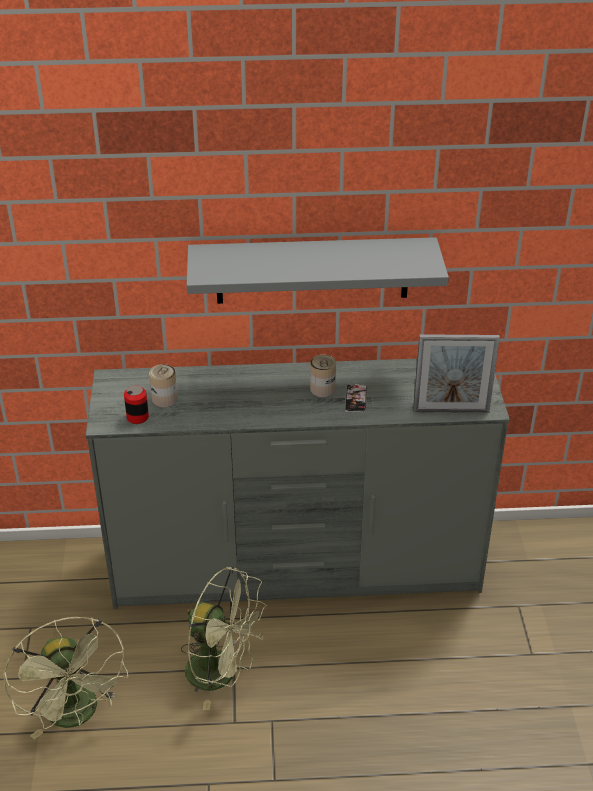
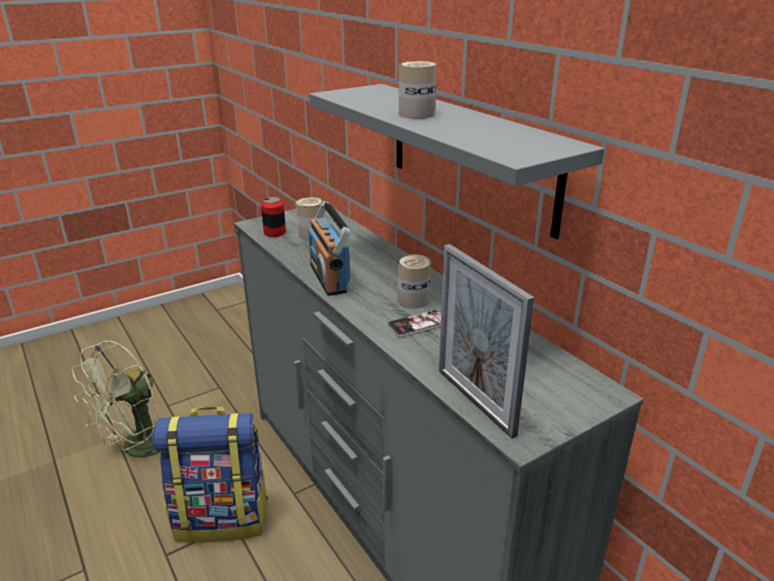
camera: 60 degrees right, 10 degrees down
(222, 673) = (223, 518): green fan -> backpack
(253, 414) = (329, 277): none -> radio
(307, 264) = (416, 114): none -> can

